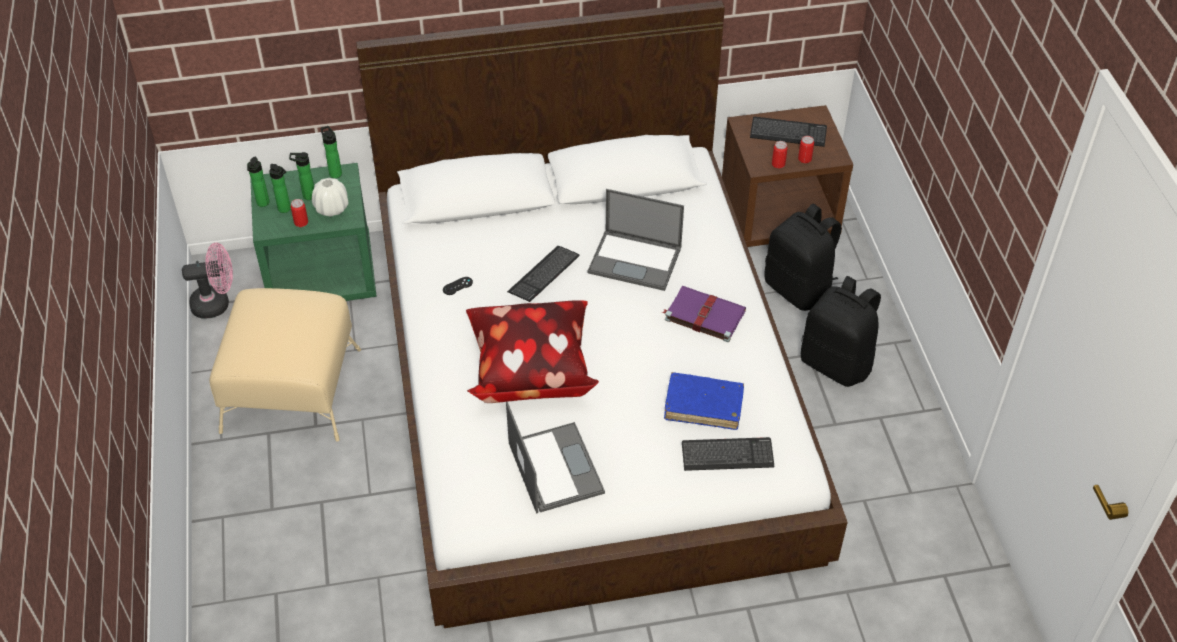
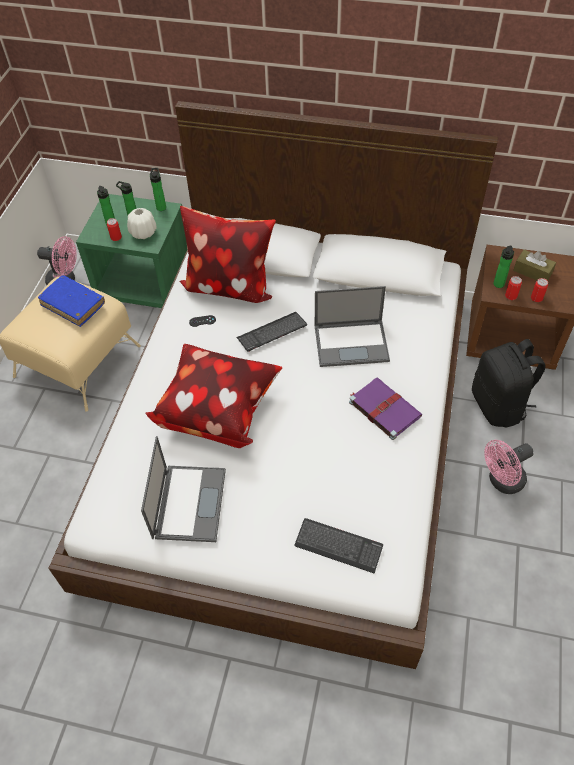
camera: 25 degrees right, 5 degrees up
(262, 204) = (98, 216): bottle -> bottle (498, 285)
(465, 239) = (229, 285): none -> pillow
(636, 260) = (352, 343): laptop -> laptop turned 45 degrees counterclockwise
(703, 406) = (341, 491): blue book -> blue book (73, 305)
(788, 133) = (532, 272): keyboard -> brown tissue box
(837, 363) = (502, 482): black backpack -> pink fan

